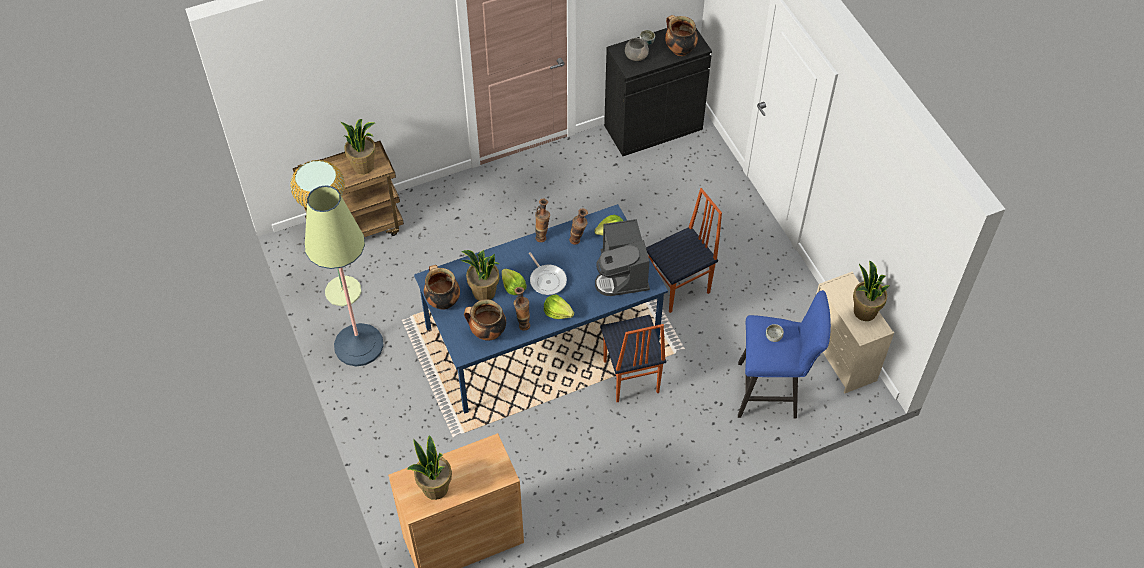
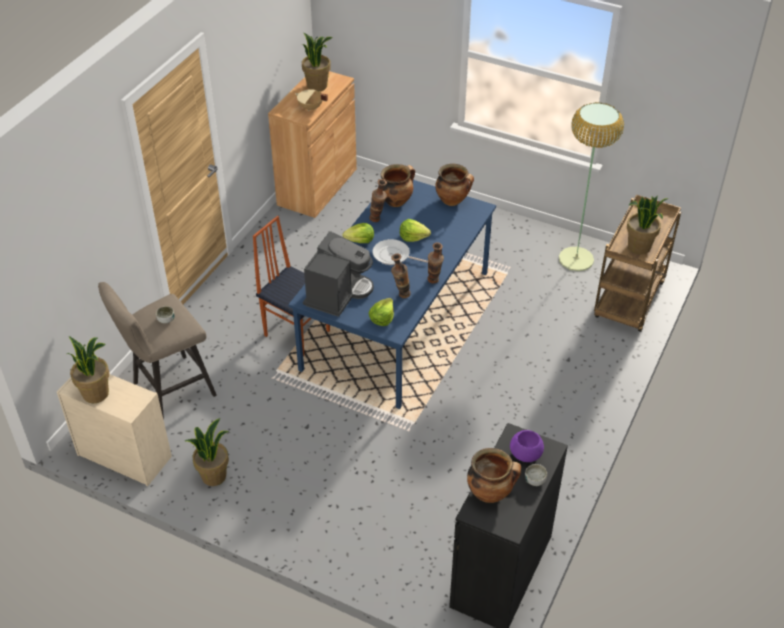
camera: 140 degrees right, 10 degrees down
(359, 345) = (517, 237): floor lamp -> none
(473, 457) = (310, 108): none -> beige cooking pot
(484, 292) = (430, 222): potted plant -> potted plant (214, 475)
(622, 274) = (338, 293): coffee machine -> coffee machine turned 75 degrees clockwise
(636, 56) = (526, 454): grey bowl -> purple bowl
(679, 288) = (319, 423): chair -> none
(772, 392) = (168, 391): blue stool -> beige stool

